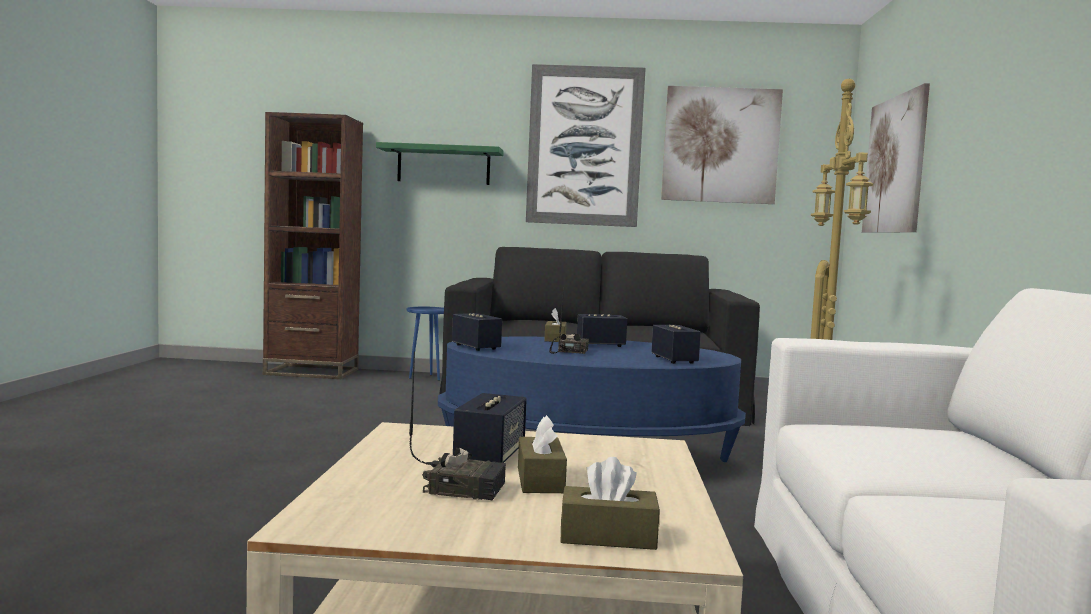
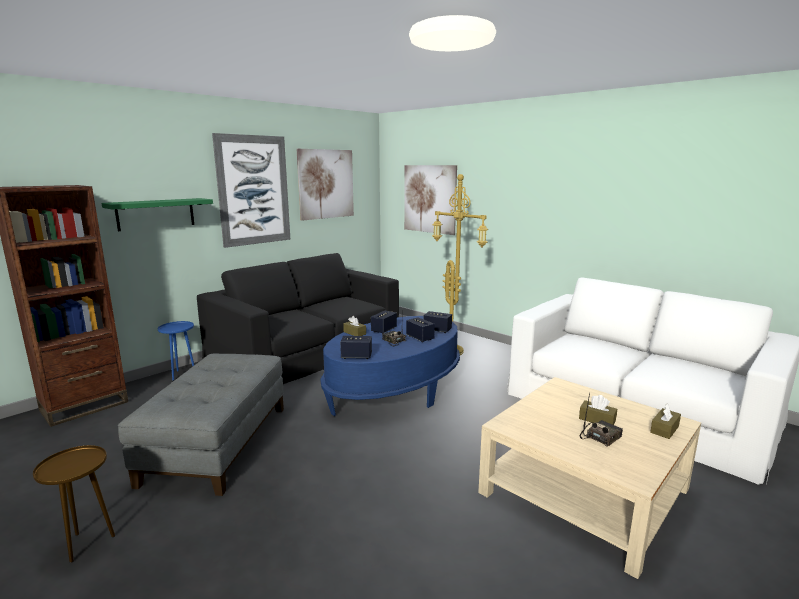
camera: 50 degrees left, 10 degrees up
(96, 430) = (87, 543): none -> brown side table
(311, 421) = (217, 443): none -> grey ottoman
(489, 456) = (559, 419): speaker -> speaker (420, 338)

